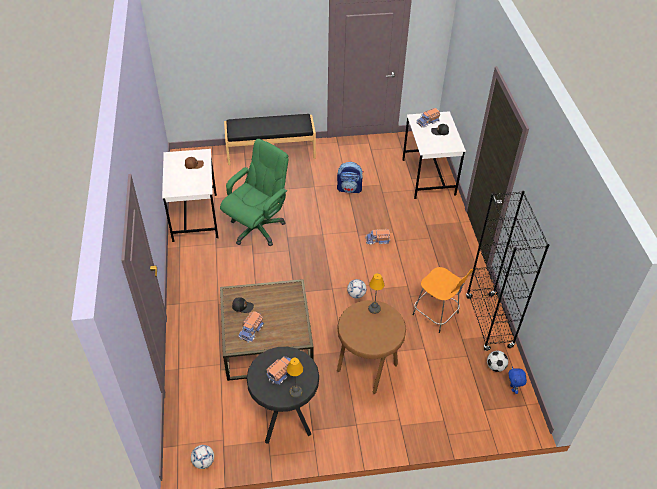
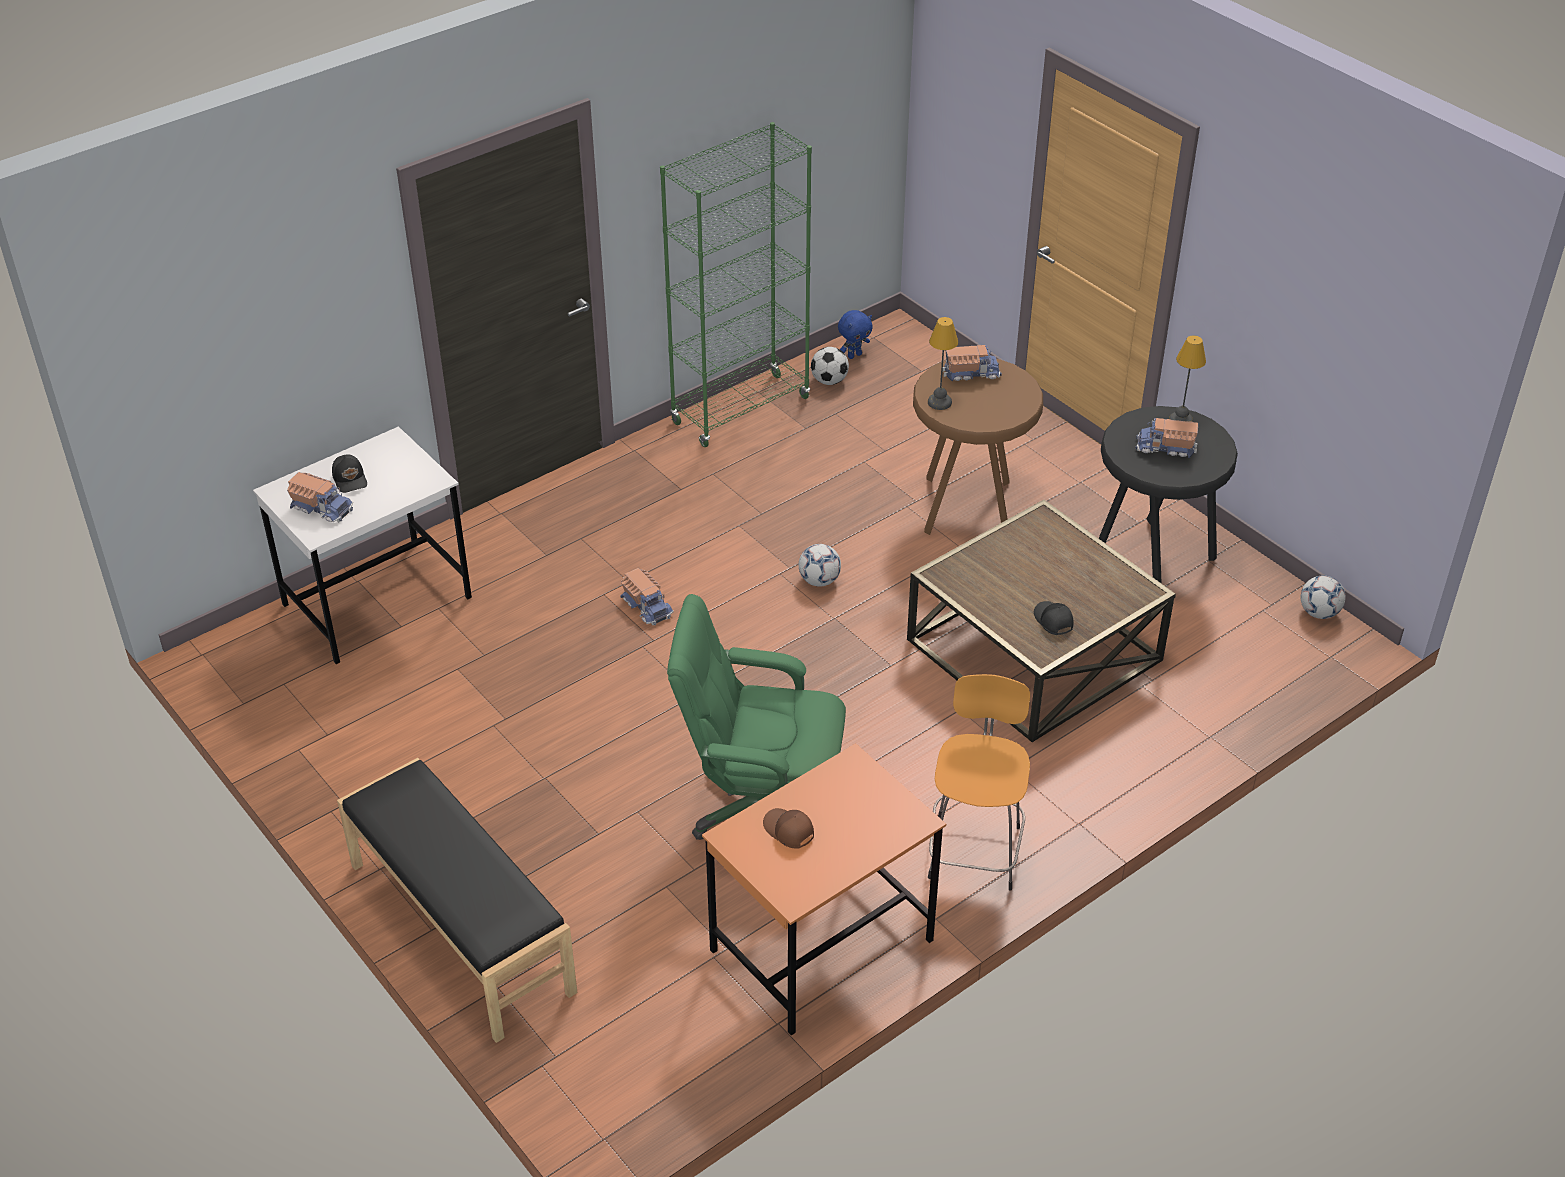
camera: 120 degrees left, 5 degrees down
(195, 217) = (821, 947): white desk -> orange desk
(251, 330) = (1089, 584): toy truck -> toy truck (971, 373)
(349, 189) = (509, 712): backpack -> none
(437, 315) = (777, 470): orange stool -> orange stool (975, 849)
(489, 322) = (740, 410): black bookcase -> green bookcase

